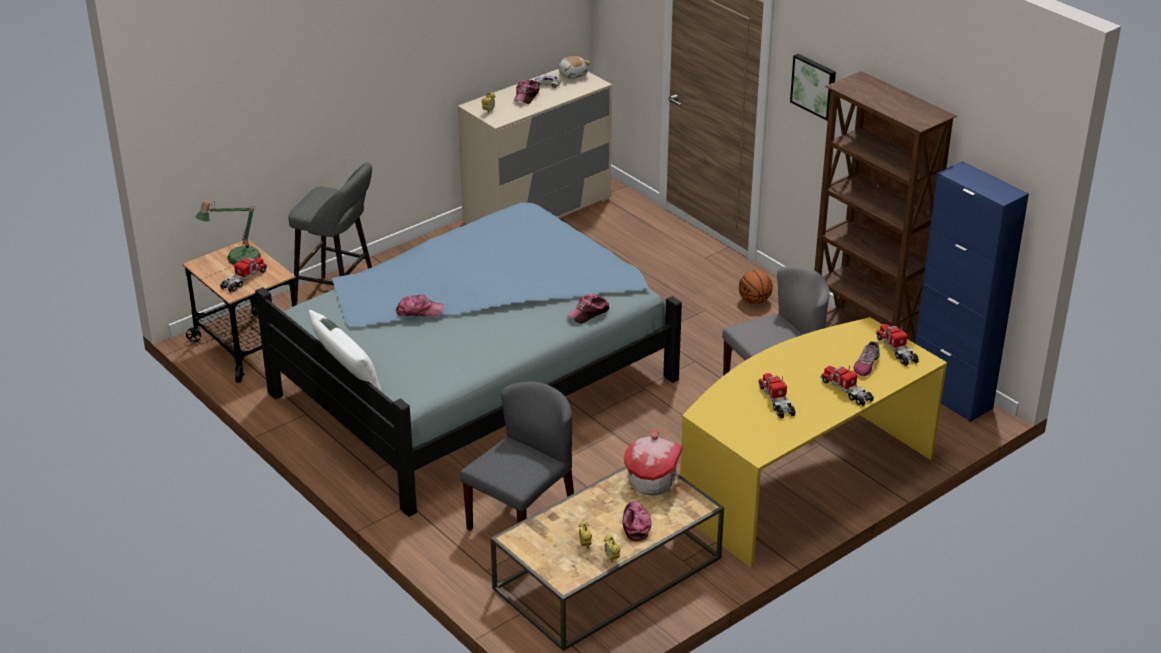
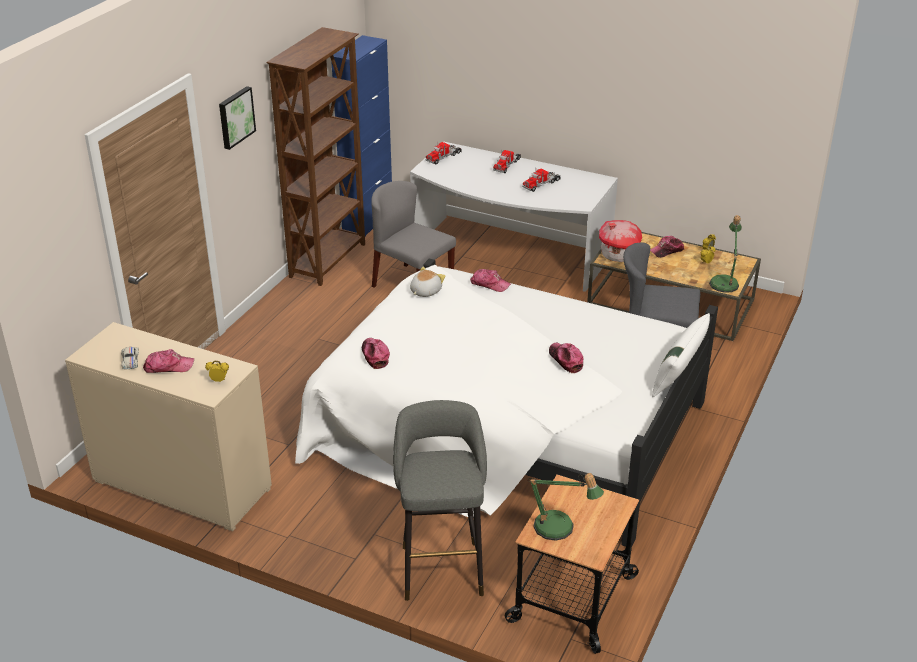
camera: 115 degrees left, 0 degrees up
(244, 279) = (592, 507): toy truck -> none
(474, 377) = (505, 429): blue bed -> white bed
(515, 221) = (375, 355): none -> cap
(532, 541) = (725, 282): none -> table lamp
(573, 74) = (98, 351): plush toy -> plush toy (425, 291)
(754, 301) = (289, 318): basketball -> none
(802, 481) = (508, 255): yellow desk -> white desk
(866, 364) = (471, 163): shoe -> none

